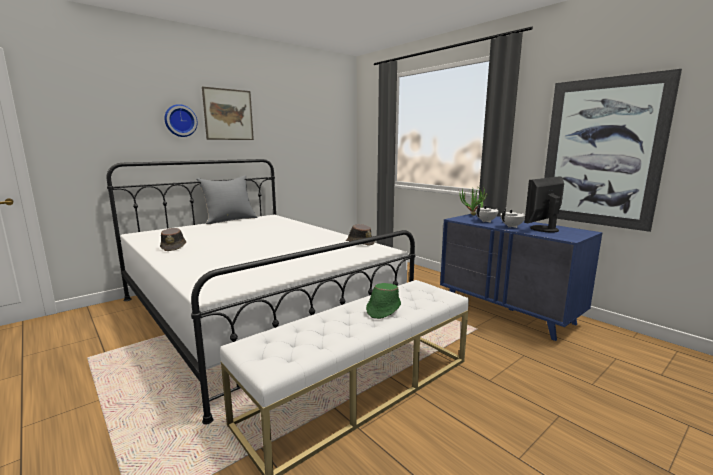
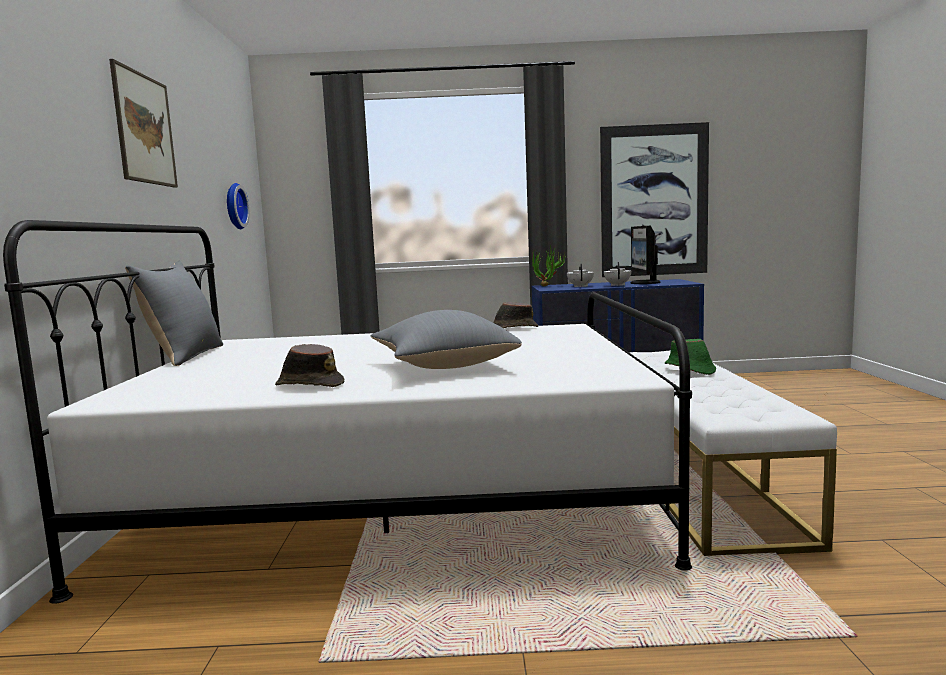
camera: 50 degrees left, 5 degrees down
(180, 121) = (88, 129): wall clock -> wall clock (233, 206)
(227, 255) = (442, 367): none -> grey pillow

